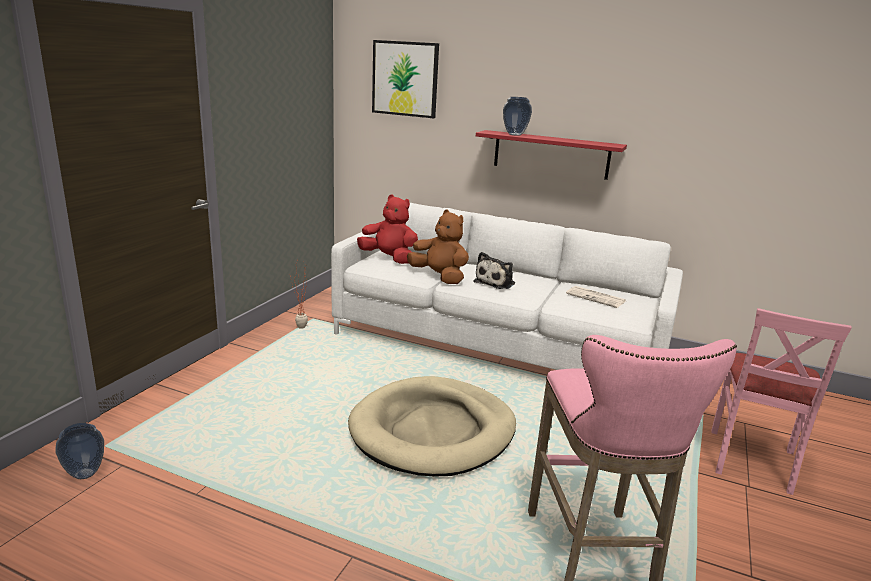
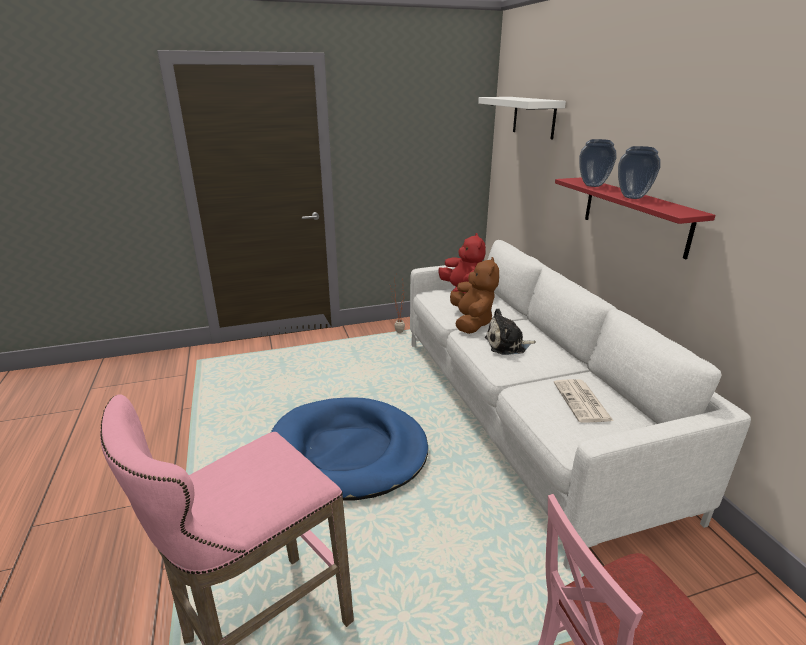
camera: 50 degrees right, 5 degrees up
(84, 474) = (169, 370): vase -> vase (632, 197)
(405, 79) = (534, 117): picture -> white shelf
(433, 431) = (348, 452): beige dog bed -> blue dog bed

